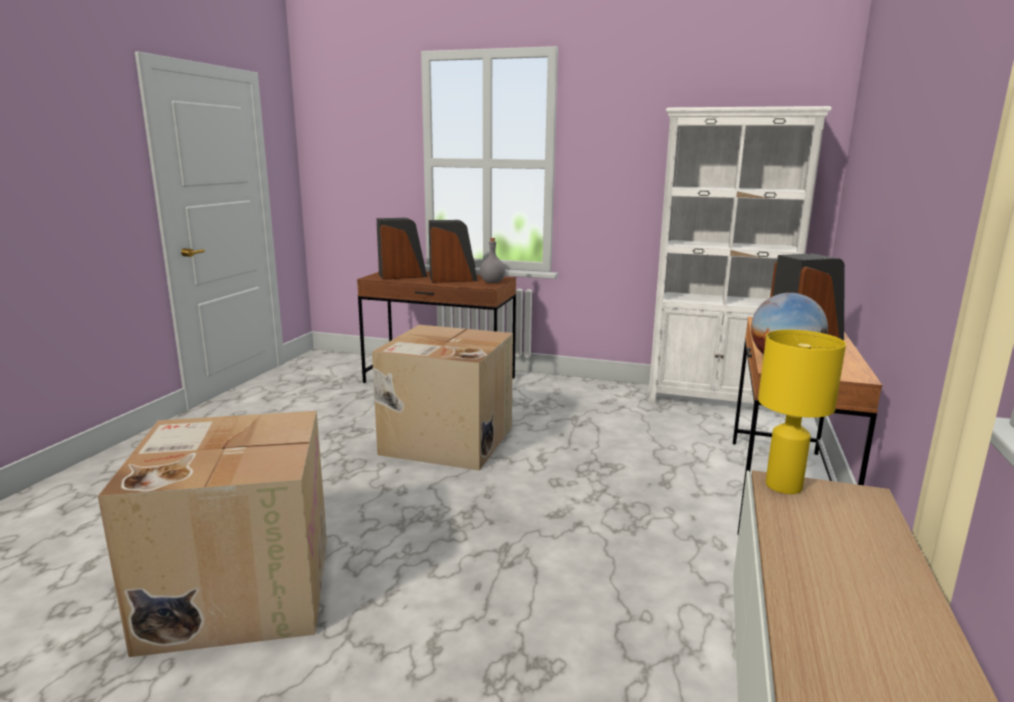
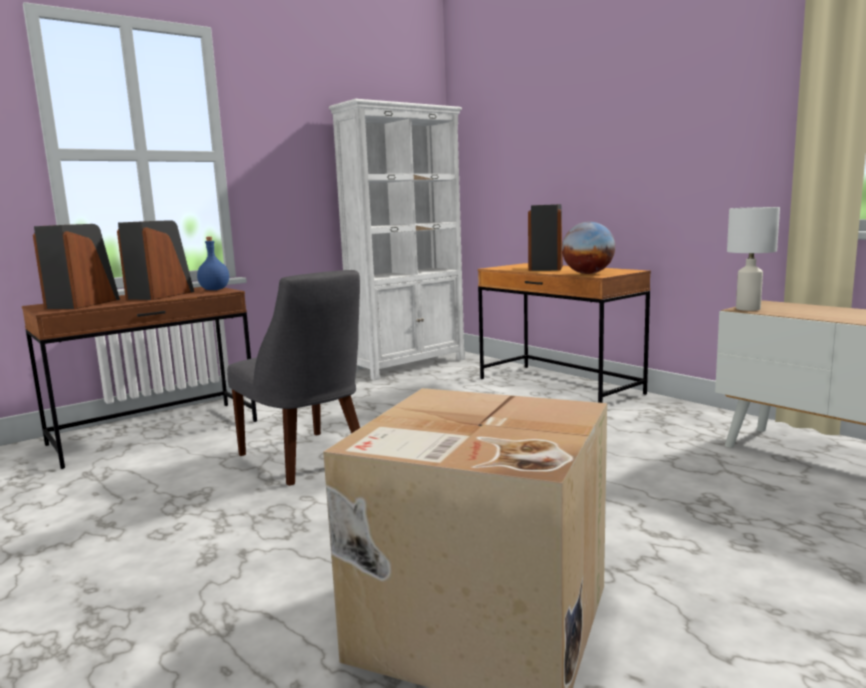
camera: 55 degrees left, 5 degrees down
(445, 441) = (306, 459): cardboard box -> grey chair
(492, 282) = (214, 289): grey bottle -> blue bottle
(782, 485) = (747, 309): yellow table lamp -> white table lamp

